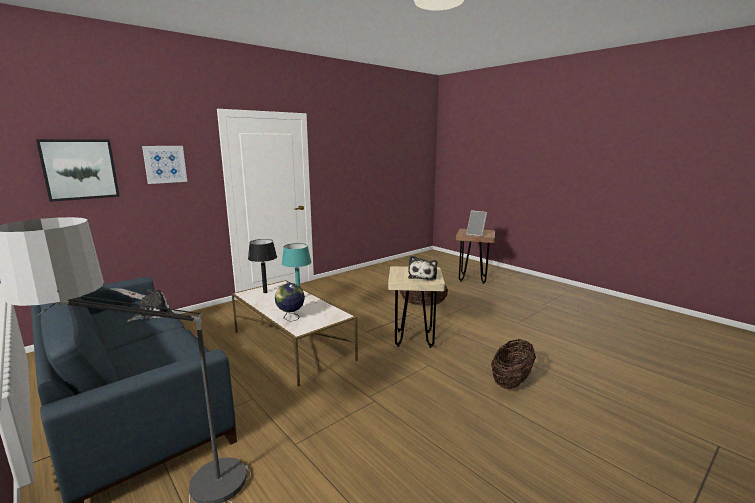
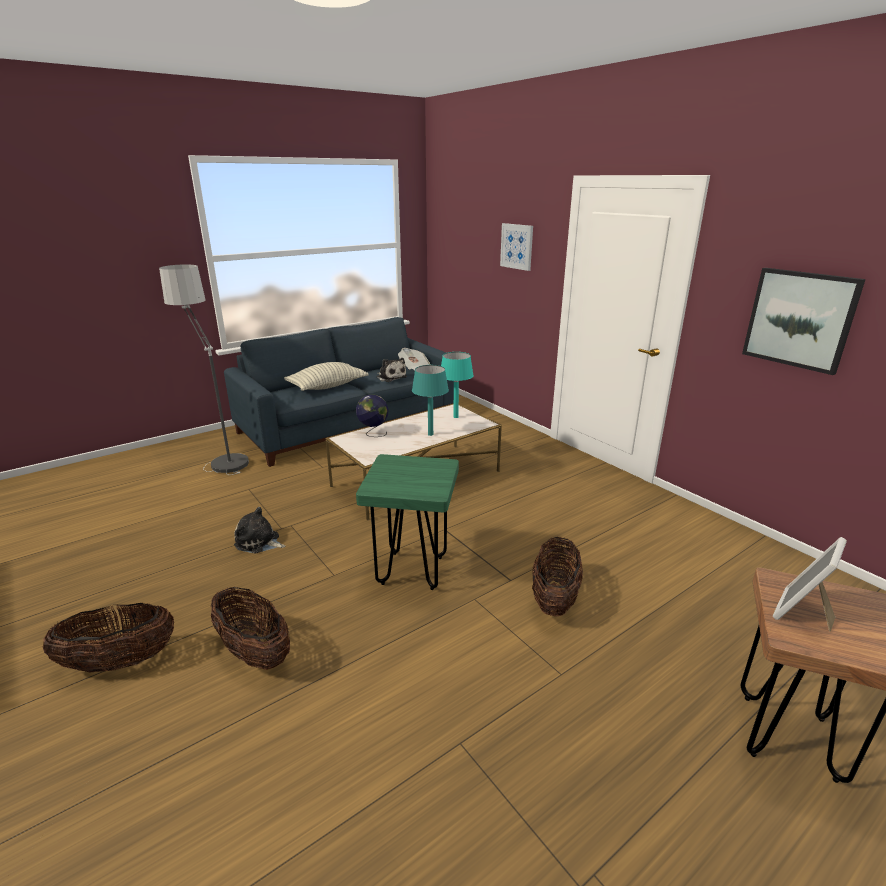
camera: 95 degrees right, 10 degrees up
(80, 169) = (467, 242): picture -> picture (799, 319)
(153, 346) = (327, 386): none -> pillow
(265, 292) = (456, 417): black table lamp -> turquoise table lamp
(414, 339) = (412, 570): beige stool -> green stool
(423, 276) = (396, 480): plush toy -> plush toy (259, 542)
(562, 439) = (120, 662): none -> basket

